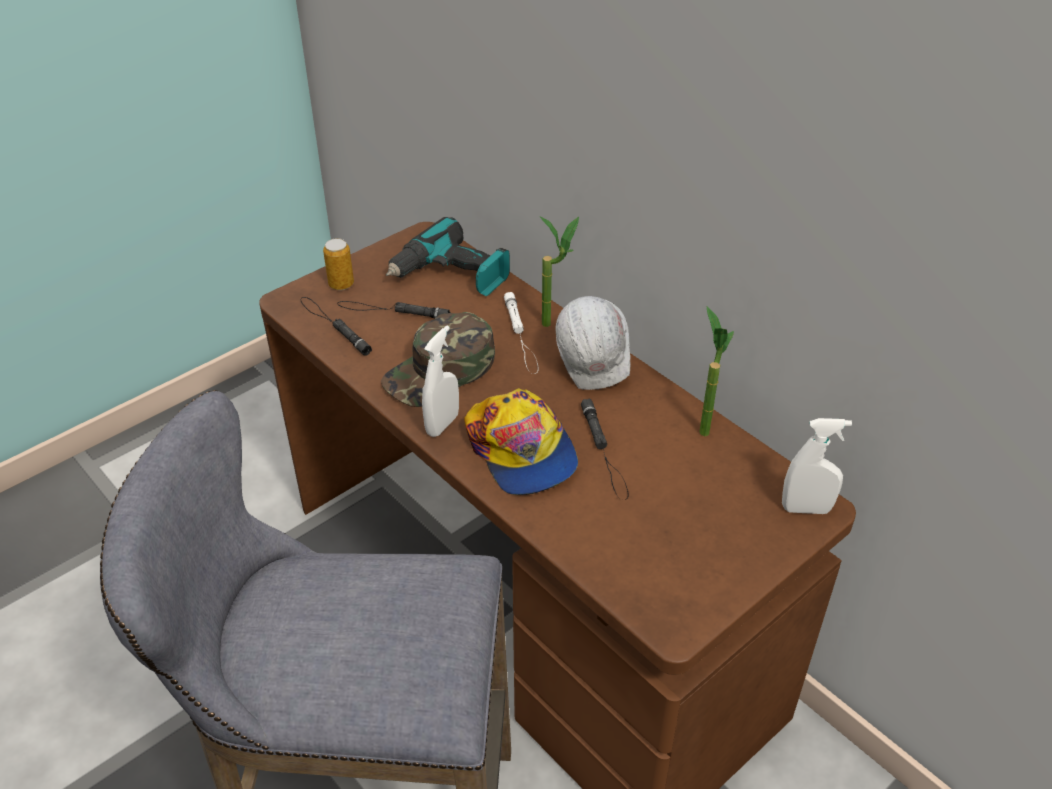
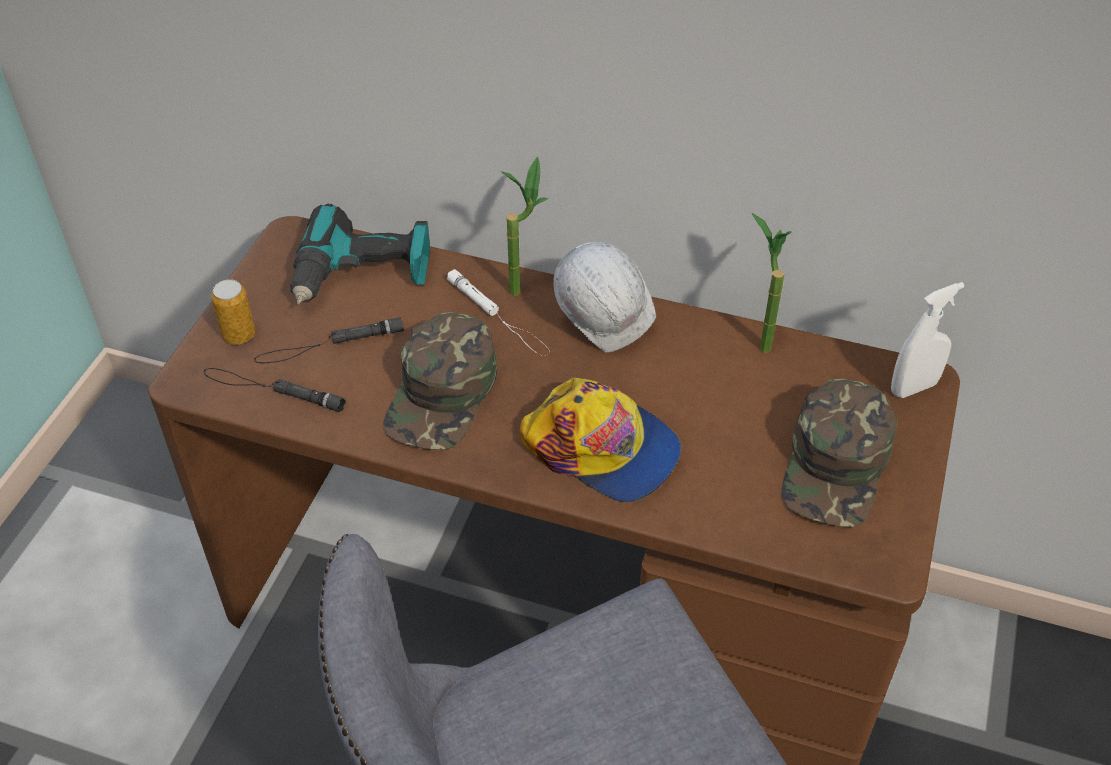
camera: 30 degrees left, 5 degrees up
(442, 424) = (495, 455): white spray bottle -> none
(604, 452) = (686, 412): black flashlight -> none
(692, 537) = (837, 465): none -> green cap

